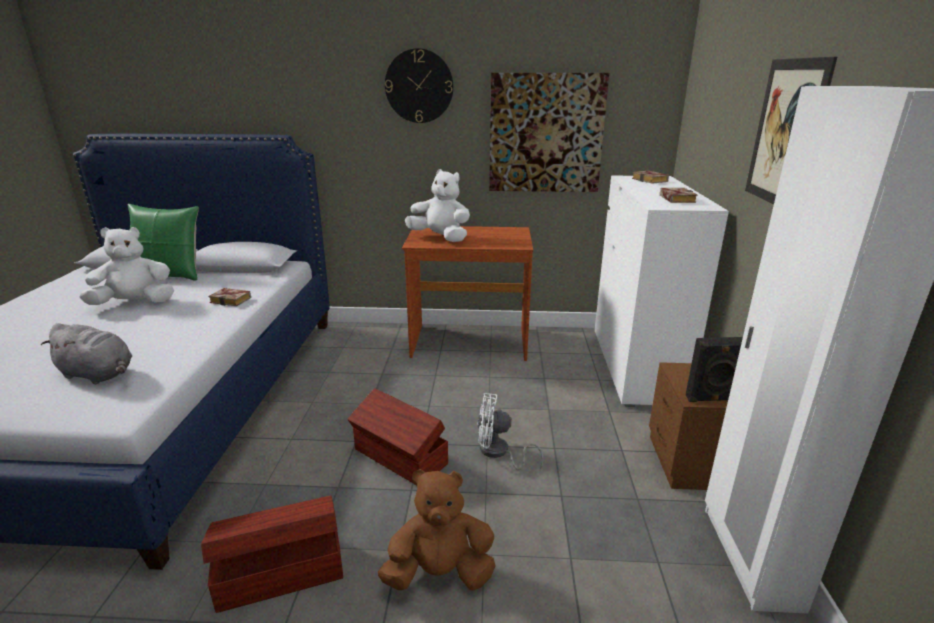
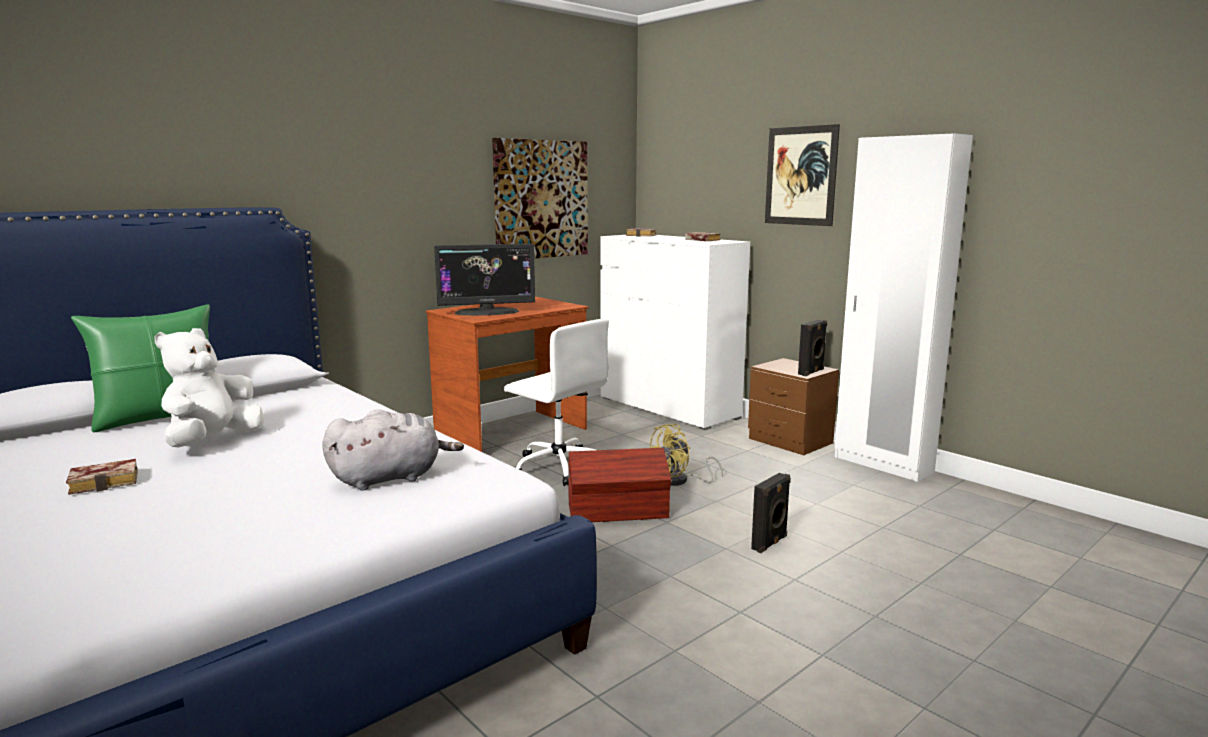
camera: 45 degrees left, 10 degrees down
(232, 300) = (343, 409): book -> book (107, 481)
(279, 571) = (676, 597): brown storage box -> none
(419, 86) = (423, 150): wall clock -> none
(440, 238) = (487, 312): white plush toy -> monitor
(440, 573) = (770, 543): brown plush toy -> black speaker
(441, 389) = (558, 467): none -> white office chair
(498, 453) = (680, 481): white fan -> yellow fan

